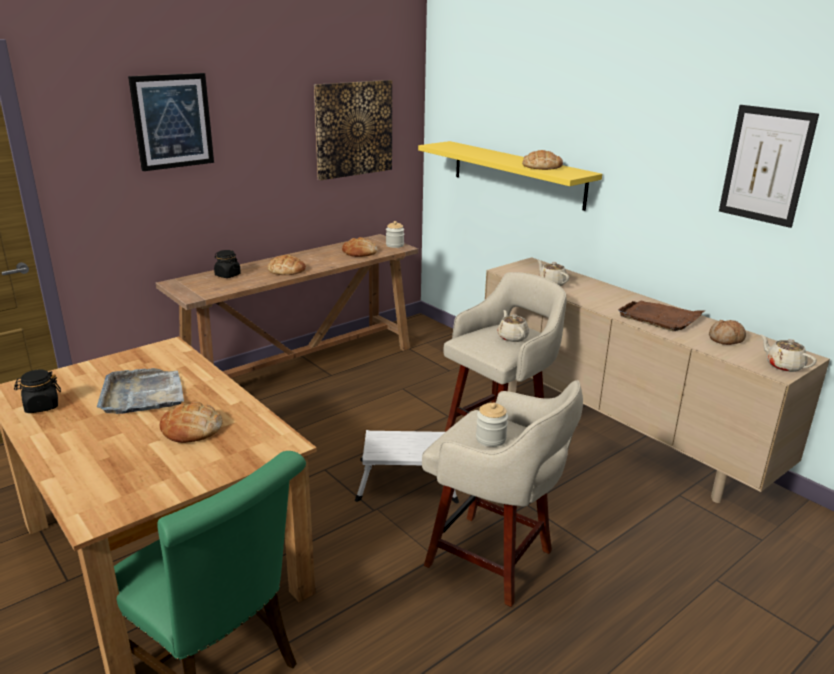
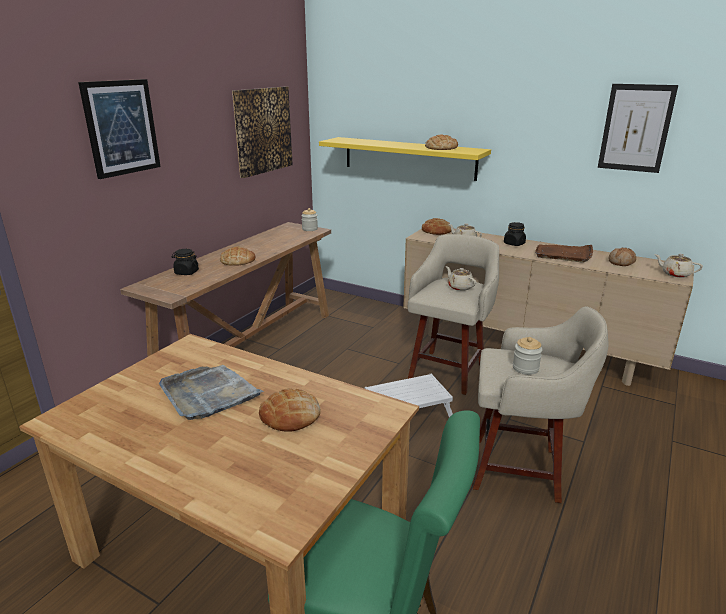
camera: 20 degrees left, 0 degrees up
(41, 406) = (109, 429): black jar -> black jar (514, 244)
(360, 252) = (286, 238): bread -> bread (436, 231)

